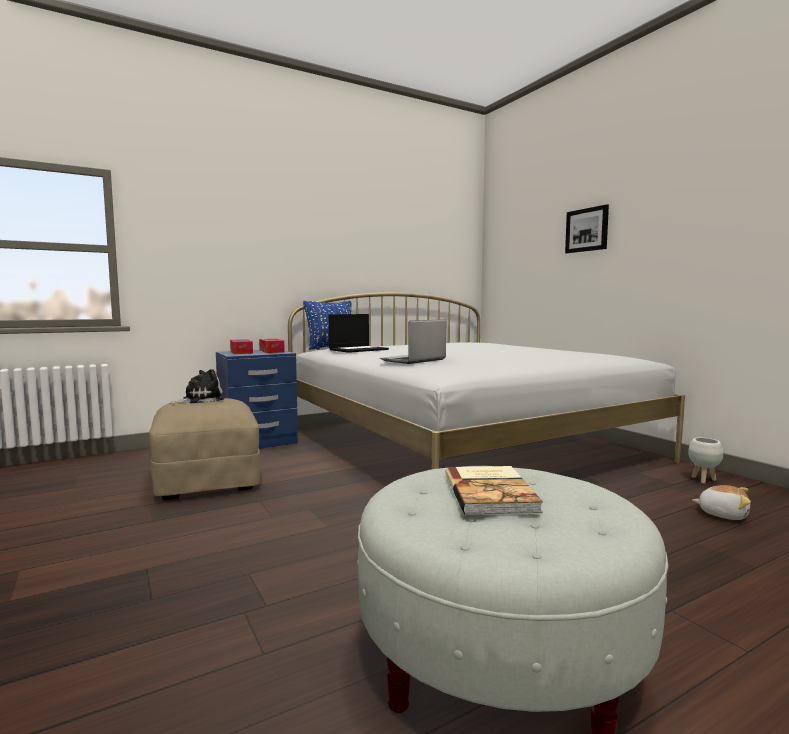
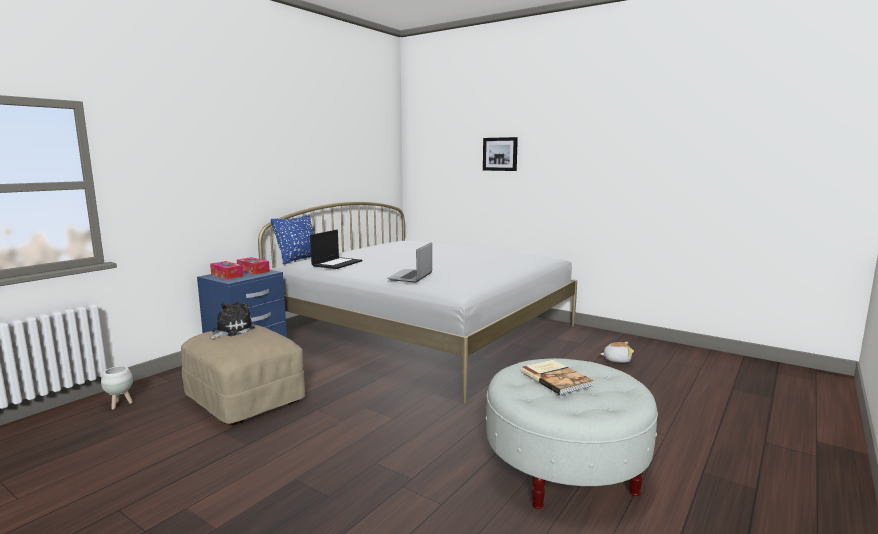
camera: 25 degrees left, 5 degrees up
(703, 480) = (594, 337): white planter -> white planter (120, 405)

